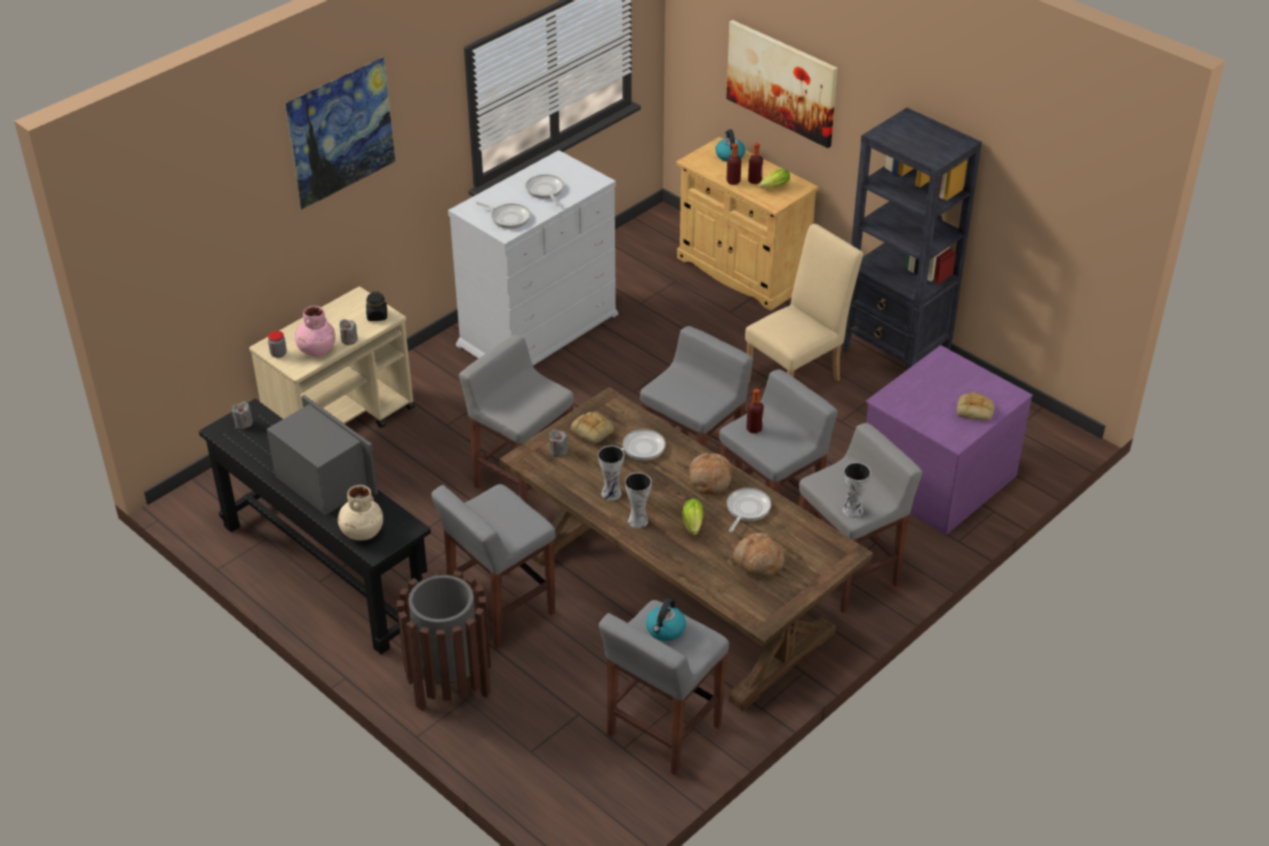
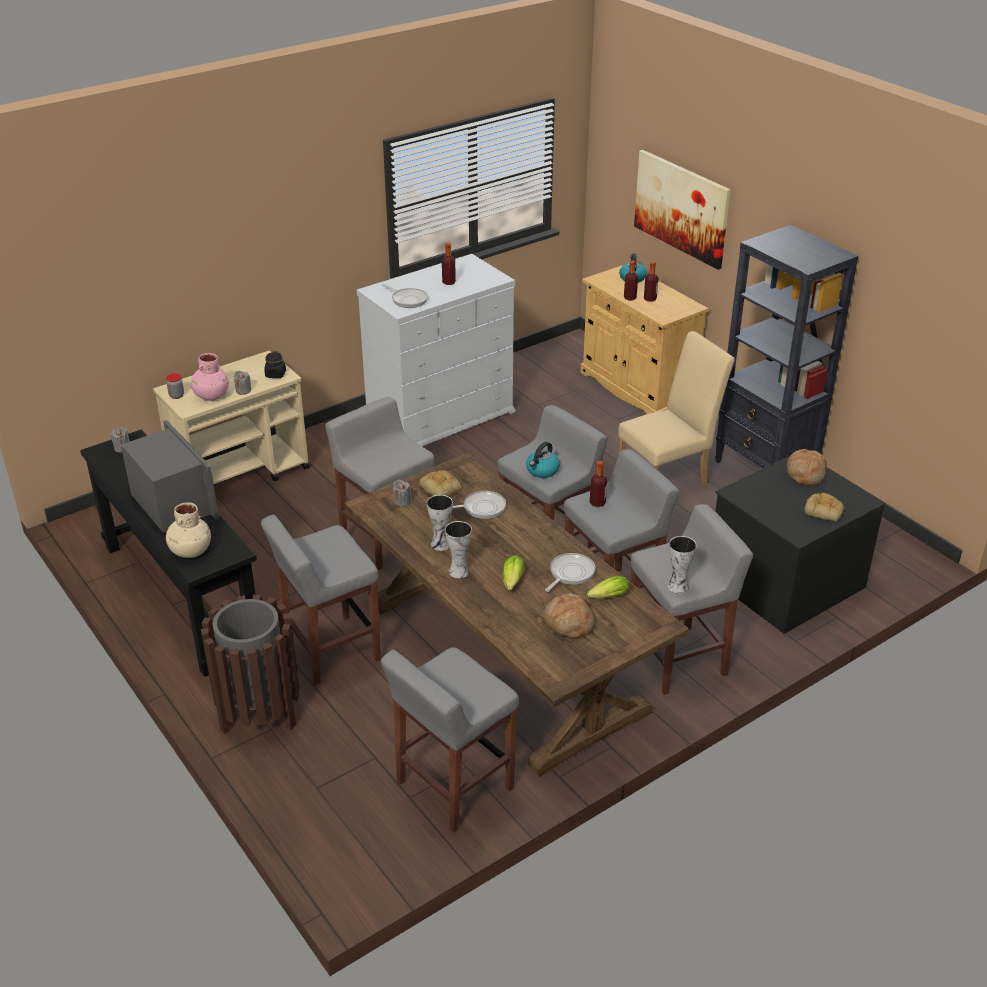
camera: 10 degrees right, 5 degrees down
(345, 159) = (257, 225): picture -> none
(545, 191) = (448, 282): frying pan -> bottle
(665, 630) = (455, 677): kettle -> kettle (542, 471)
(709, 480) = (540, 543): bread -> bread (805, 474)
(773, 187) = (665, 305): lettuce -> lettuce (606, 597)
(936, 477) = (784, 580): purple dresser -> black dresser

